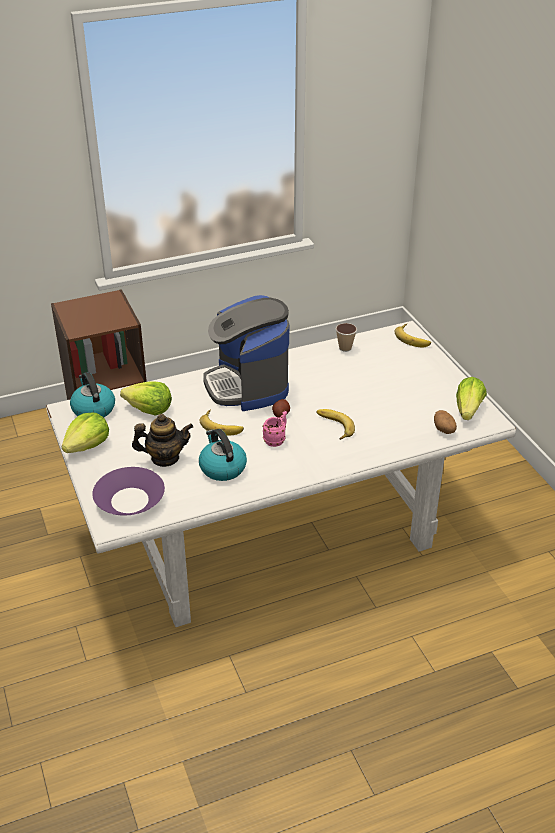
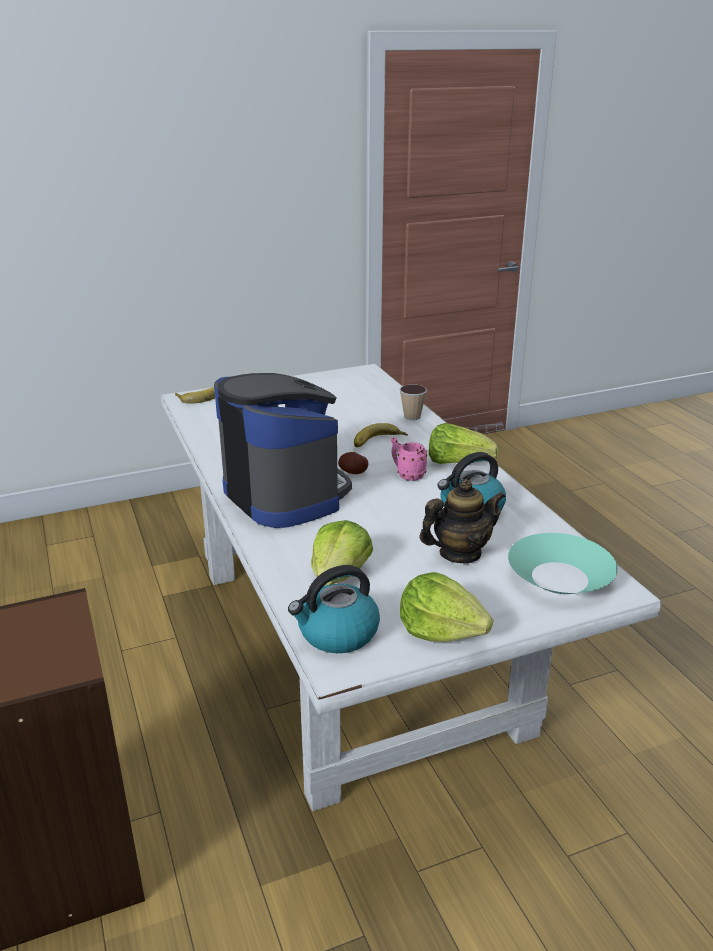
camera: 90 degrees left, 10 degrees down
(129, 500) = (559, 578): purple bowl -> turquoise bowl
(165, 458) = (460, 553): teapot -> teapot turned 75 degrees clockwise
(222, 425) = (379, 511): banana -> none
(247, 385) = (285, 494): coffee machine -> coffee machine turned 105 degrees counterclockwise
(345, 348) = (210, 431): cup -> cup (412, 417)
(444, 430) = (381, 390): potato -> none
(468, 410) = (346, 378): lettuce -> lettuce (457, 462)

